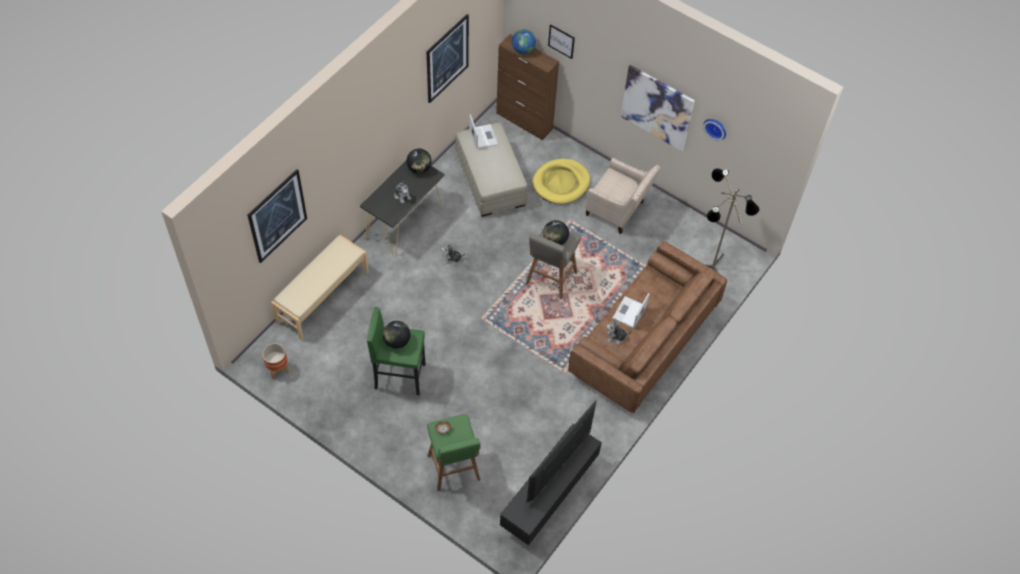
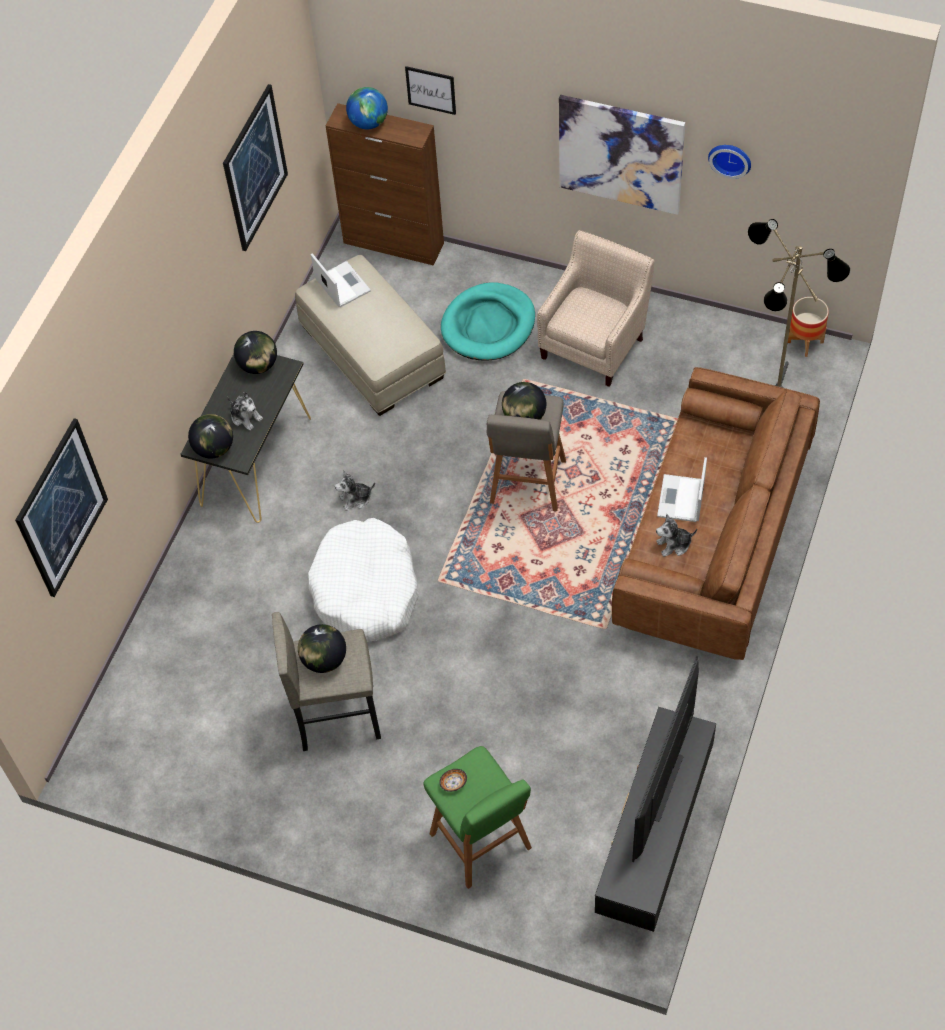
camera: 10 degrees left, 0 degrees up
(278, 369) = (129, 768): planter -> planter (805, 342)
(322, 296) = (162, 624): beige bench -> none
(379, 208) = (214, 449): none -> globe
(400, 376) = (337, 716): green stool -> grey stool
(440, 311) = (366, 590): none -> white dog bed
(561, 183) = (488, 325): yellow dog bed -> turquoise dog bed
(618, 211) = (595, 343): beige armchair -> beige armchair turned 75 degrees counterclockwise

